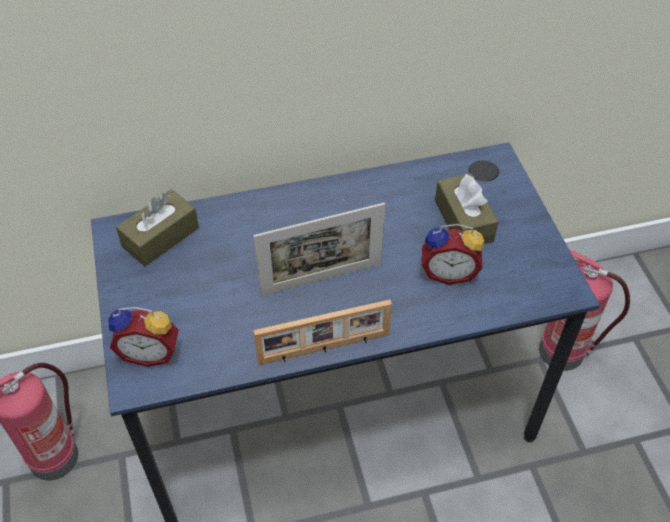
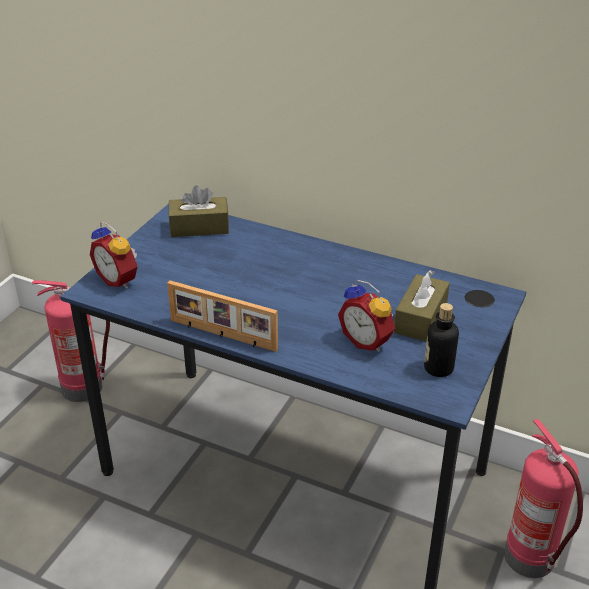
camera: 40 degrees right, 15 degrees down
(321, 279) = (271, 298): picture frame -> none
(527, 263) = (438, 368): none -> bottle

